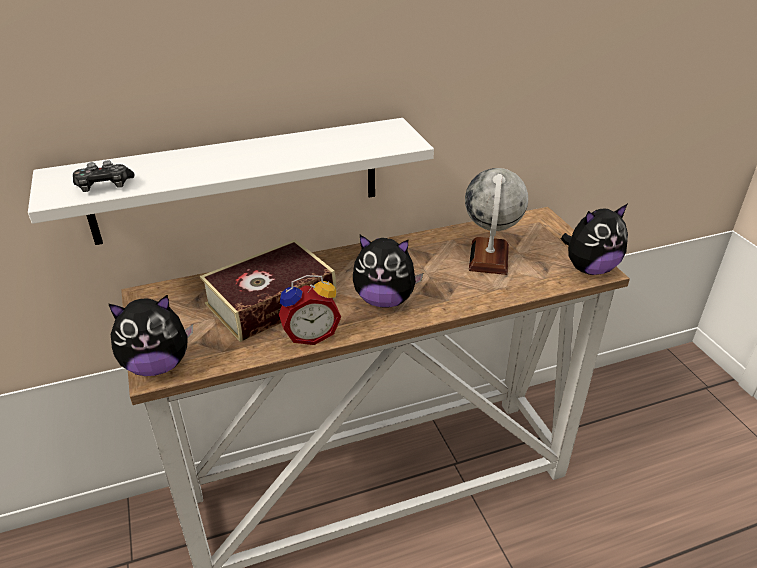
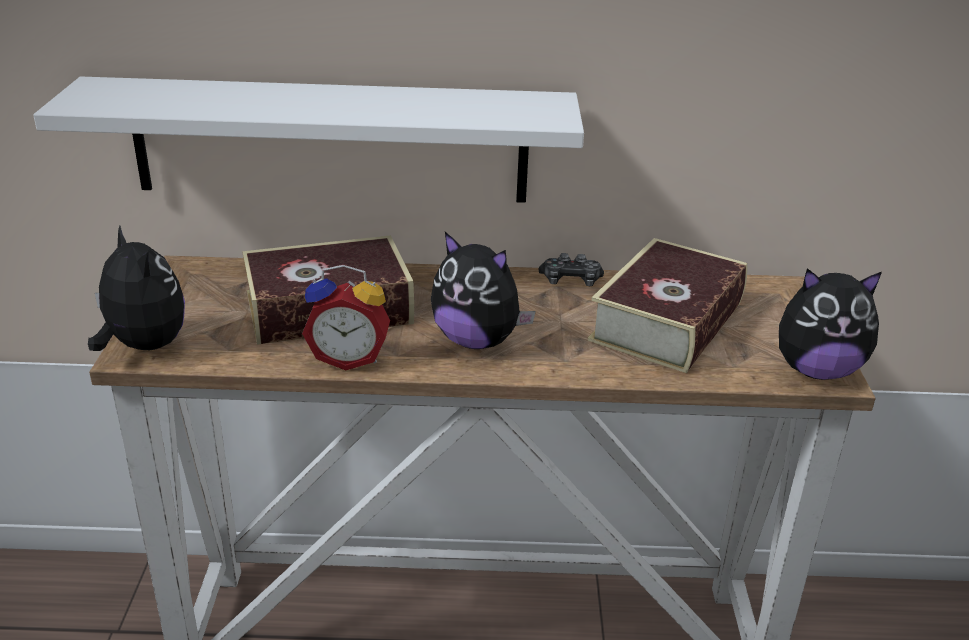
camera: 20 degrees right, 5 degrees down
(104, 186) = (136, 104): game controller -> game controller (570, 281)
(157, 365) = (143, 346): plush toy -> plush toy turned 135 degrees counterclockwise
(489, 257) = (667, 322): globe -> book

